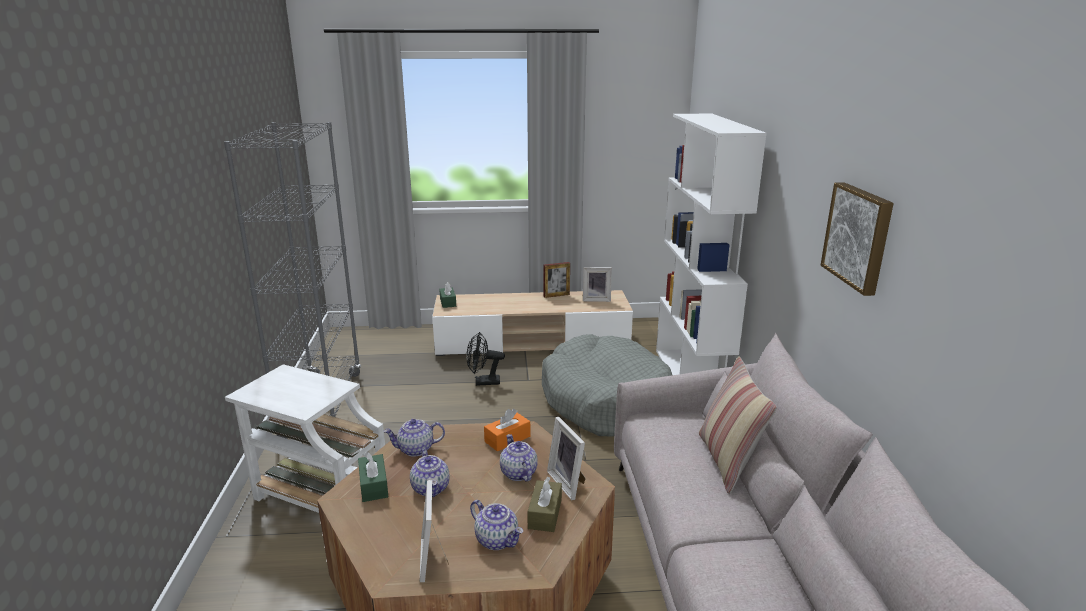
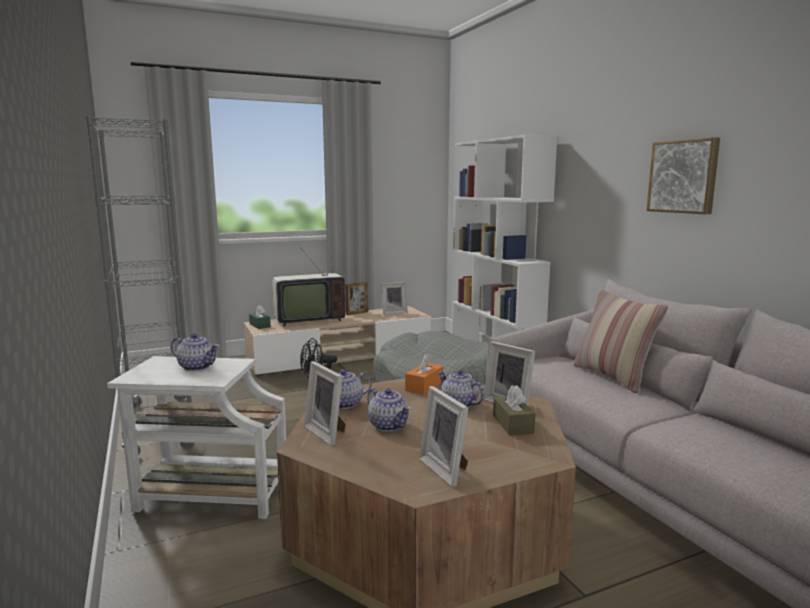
camera: 20 degrees left, 10 degrees down
(373, 485) = (328, 432): green tissue box -> picture frame
(497, 540) = (491, 446): teapot -> teapot (197, 367)
(499, 300) = (307, 320): none -> television

